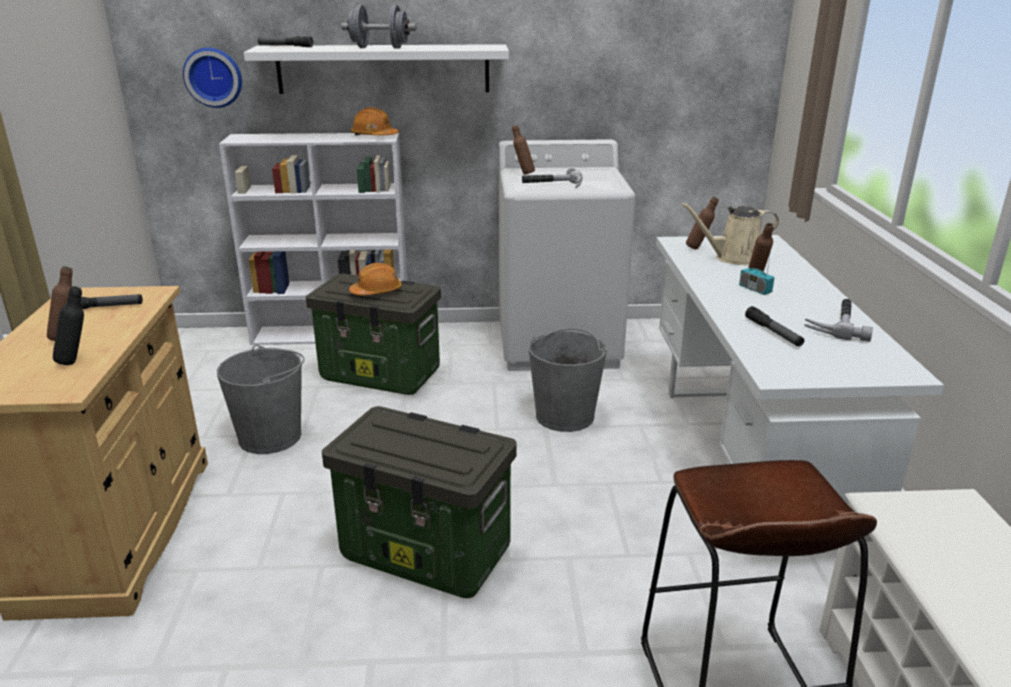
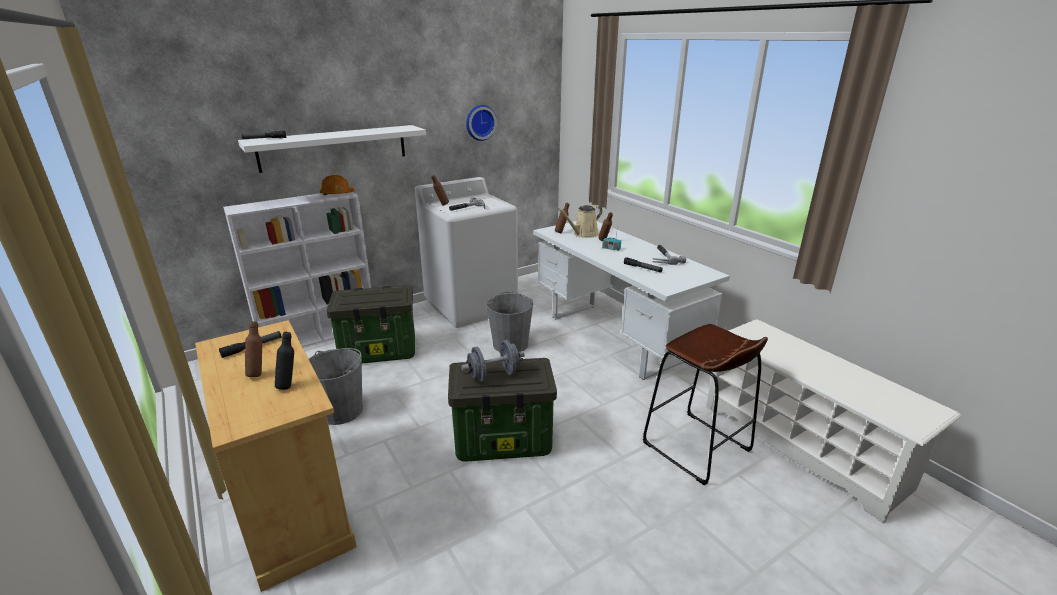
camera: 30 degrees left, 0 degrees up
(214, 77) = (204, 166): wall clock -> wall clock (480, 122)
(376, 292) = (375, 297): orange hard hat -> none
(380, 48) = (339, 134): grey dumbbell -> grey dumbbell (493, 375)

